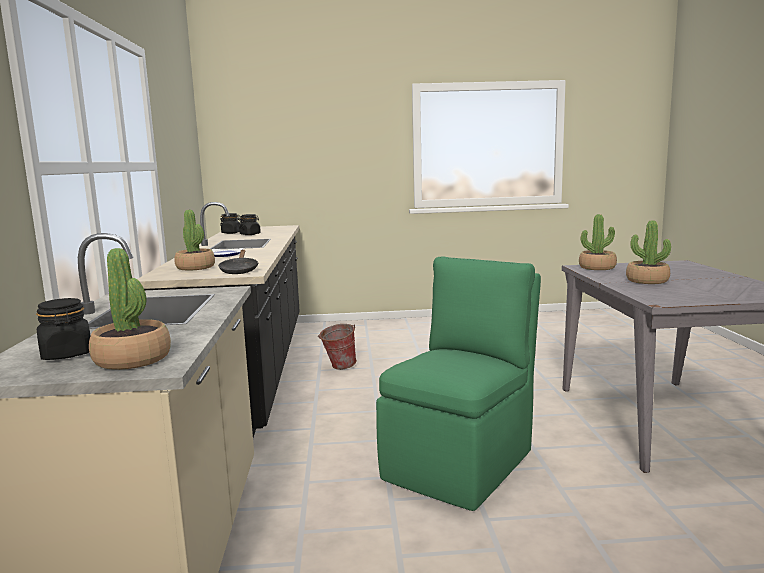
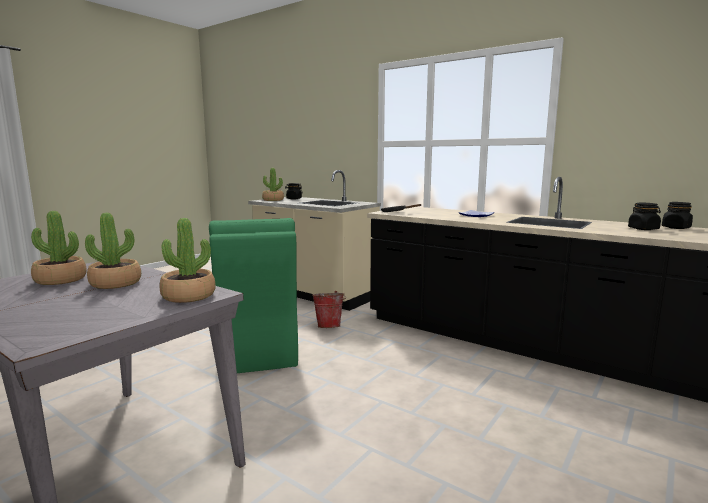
camera: 130 degrees right, 0 degrees up
(195, 267) = (428, 210): potted plant -> potted plant (60, 280)
(338, 367) = (493, 379): bucket -> bucket (329, 326)

